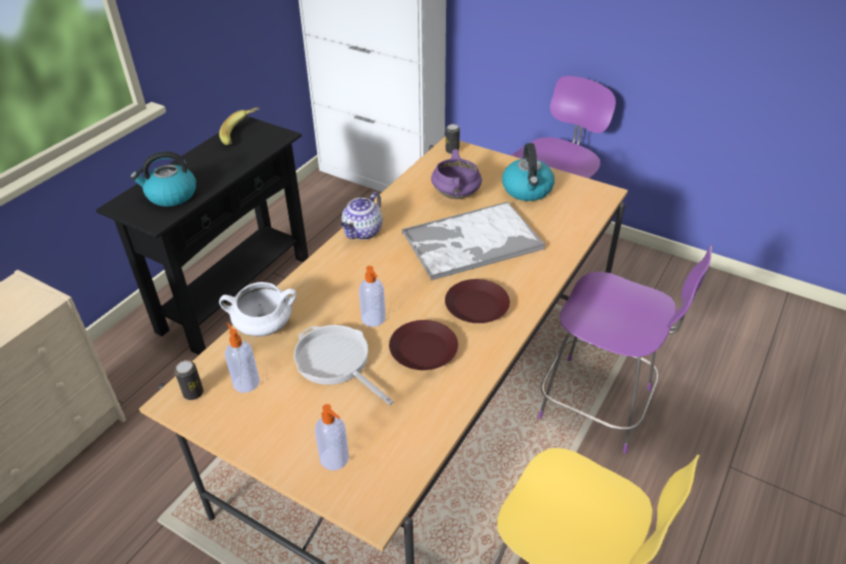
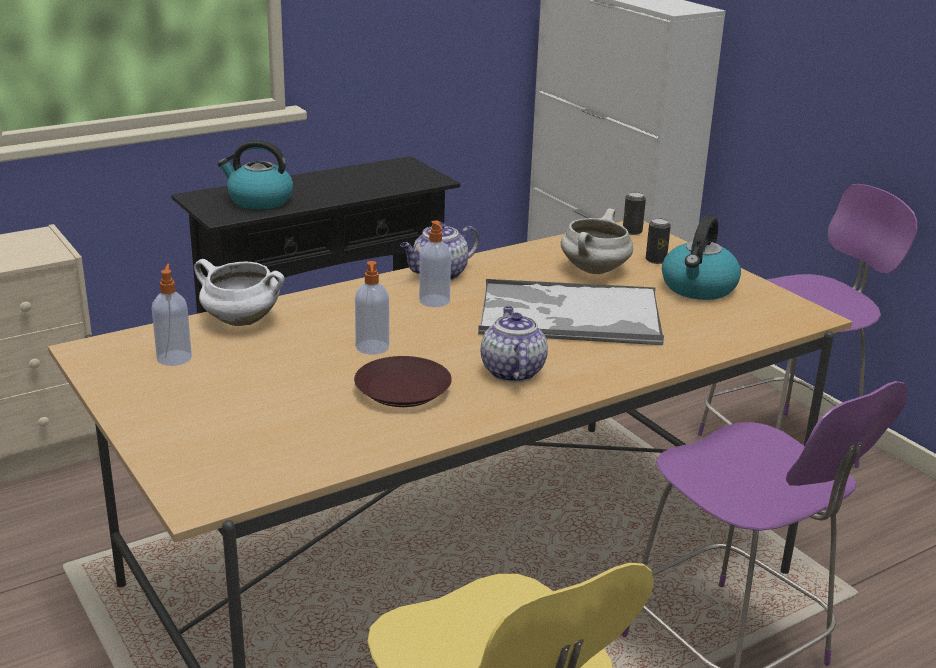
camera: 25 degrees right, 15 degrees down
(193, 393) = (112, 350): can -> can (655, 260)
(242, 135) = (388, 170): banana -> none
(335, 459) = (201, 446): soap dispenser -> soap dispenser (435, 301)
(336, 362) = (289, 370): frying pan -> none
(456, 195) = (595, 271): purple cooking pot -> white cooking pot
(476, 306) = (511, 371): brown plate -> teapot

